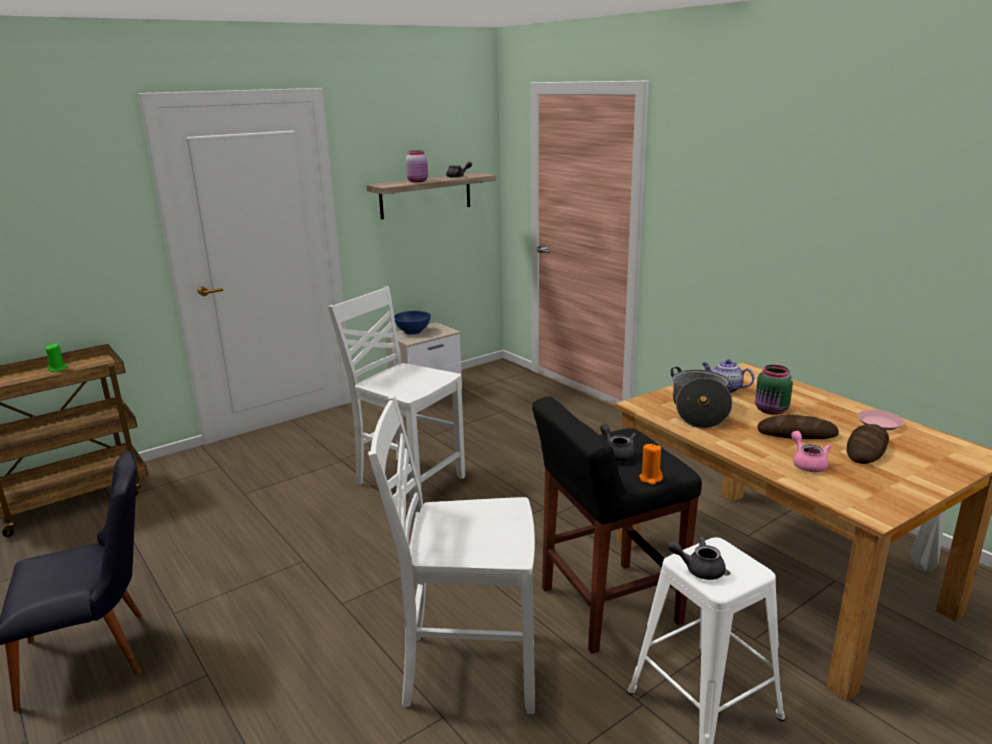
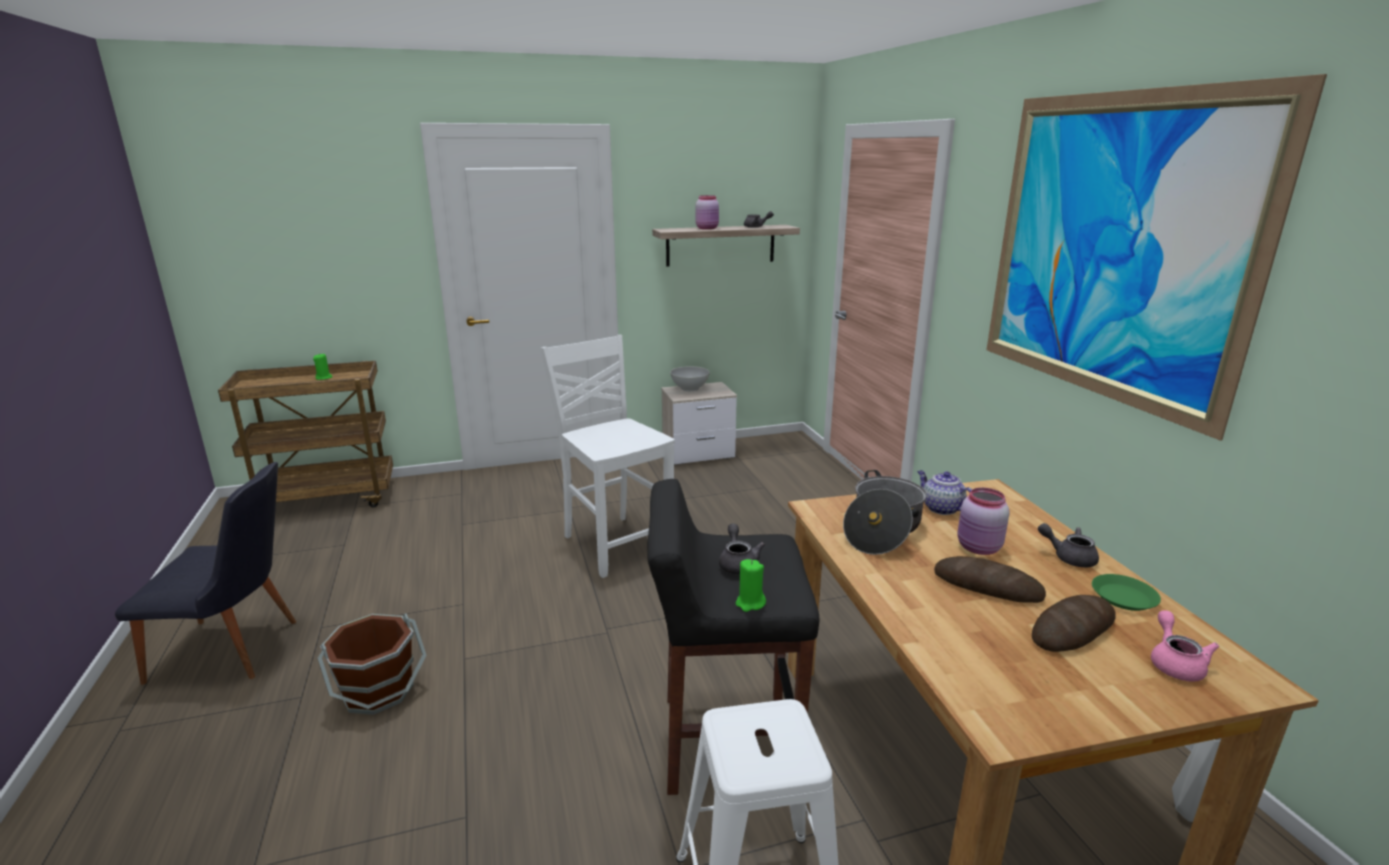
camera: 20 degrees right, 0 degrees up
(282, 650) = (378, 692): none -> brown bucket
(412, 332) = (689, 388): blue bowl -> white bowl
(467, 669) = (527, 769): white chair -> none
(650, 478) = (750, 603): orange candle -> green candle
(698, 569) = (735, 737): grey teapot -> grey teapot (1068, 557)
(771, 411) = (978, 548): green jar -> pink jar
(805, 179) = (1112, 248): none -> picture
(807, 464) = (965, 631): pink teapot -> pink teapot (1175, 663)
(879, 423) = (1124, 597): pink plate -> green plate

